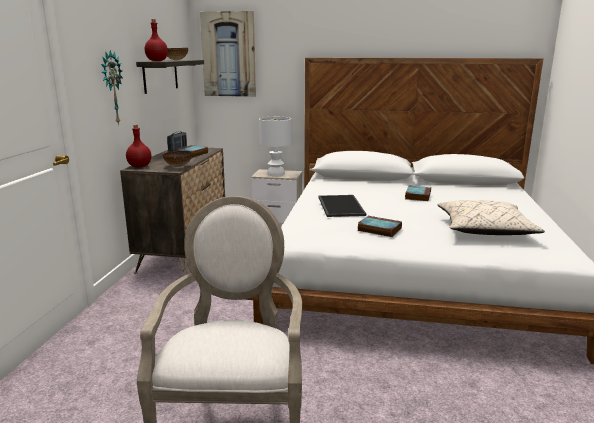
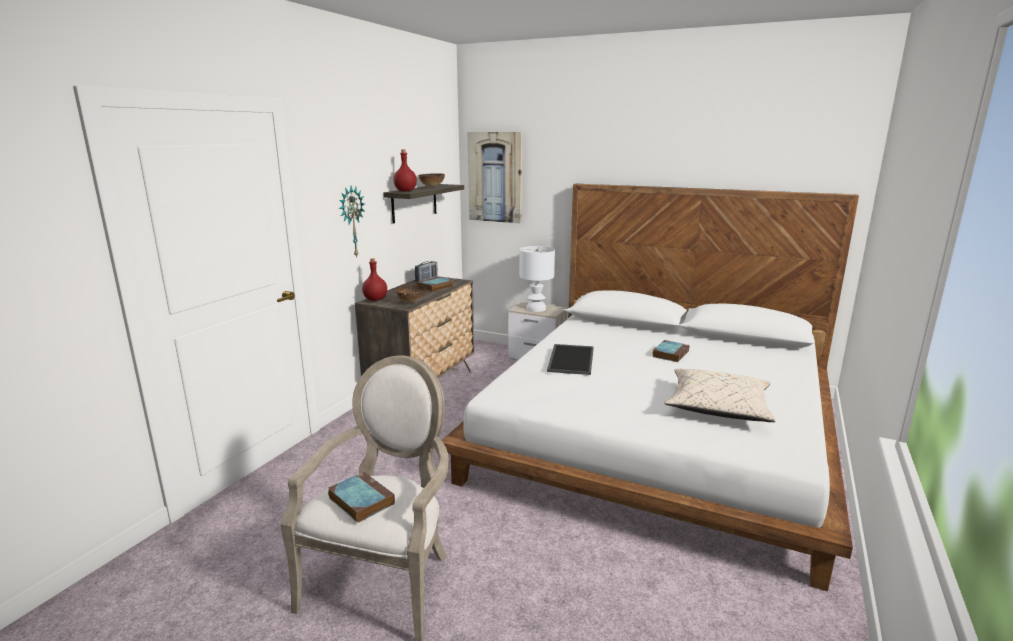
camera: 15 degrees right, 0 degrees up
(378, 229) = (594, 393): book -> book (360, 500)

